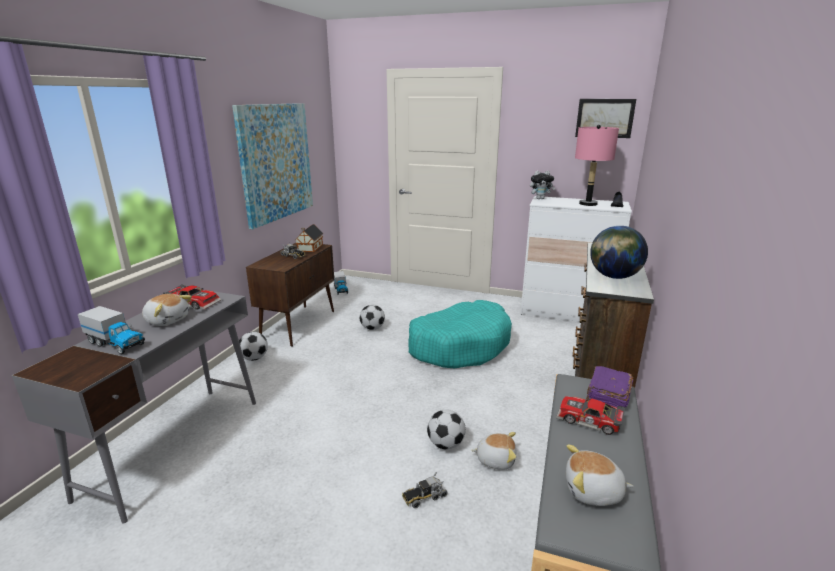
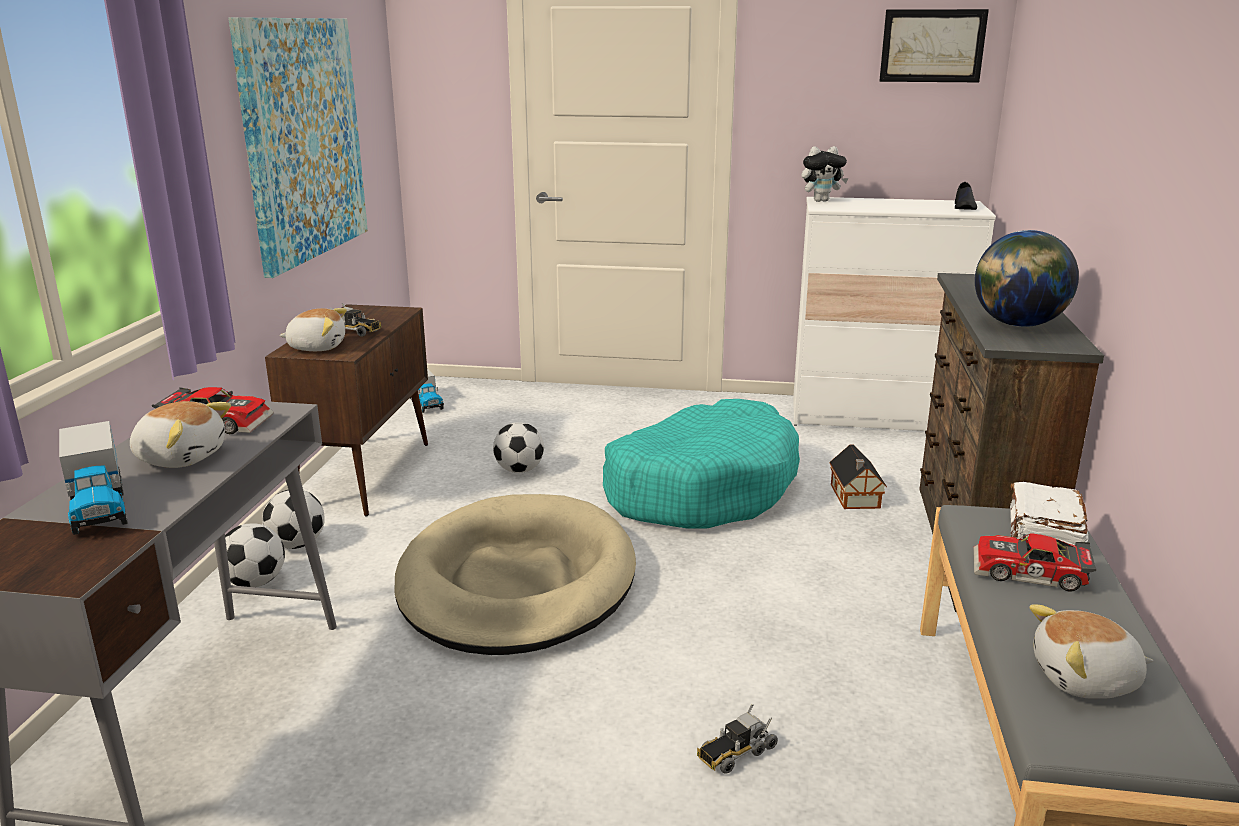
camera: 10 degrees left, 0 degrees up
(116, 343) = (99, 507): toy truck -> toy truck turned 45 degrees clockwise
(309, 248) = (379, 315): toy house -> toy house (855, 497)
(349, 388) = (517, 582): none -> beige dog bed
(445, 444) = (741, 660): football -> football (255, 582)
(495, 459) = (840, 675): plush toy -> plush toy (317, 347)
(588, 204) = (912, 207): pink table lamp -> none
(607, 396) = (1042, 533): purple book -> white book

